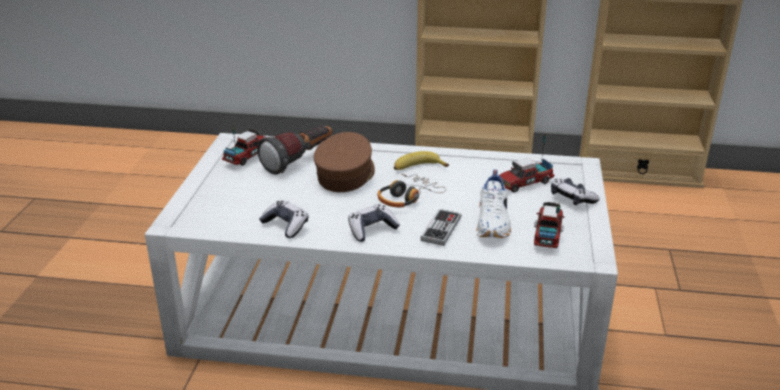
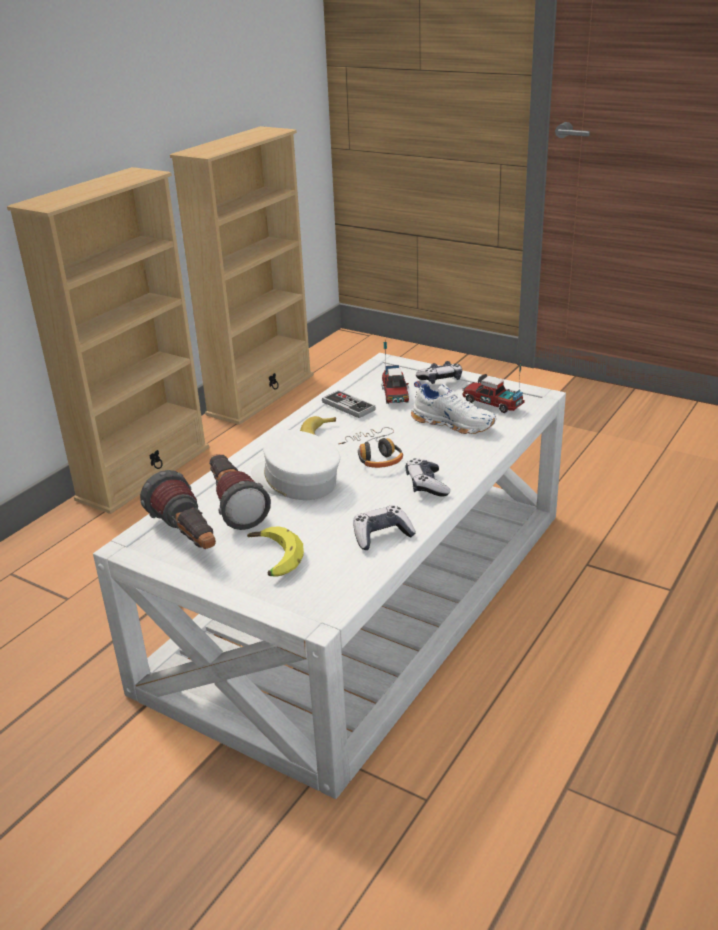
camera: 65 degrees left, 0 degrees up
(238, 191) = (272, 559): none -> banana
(248, 156) = (188, 538): toy truck -> flashlight
(346, 175) = (295, 481): brown cap -> white cap
(441, 229) = (450, 449): game controller -> game controller (348, 406)

